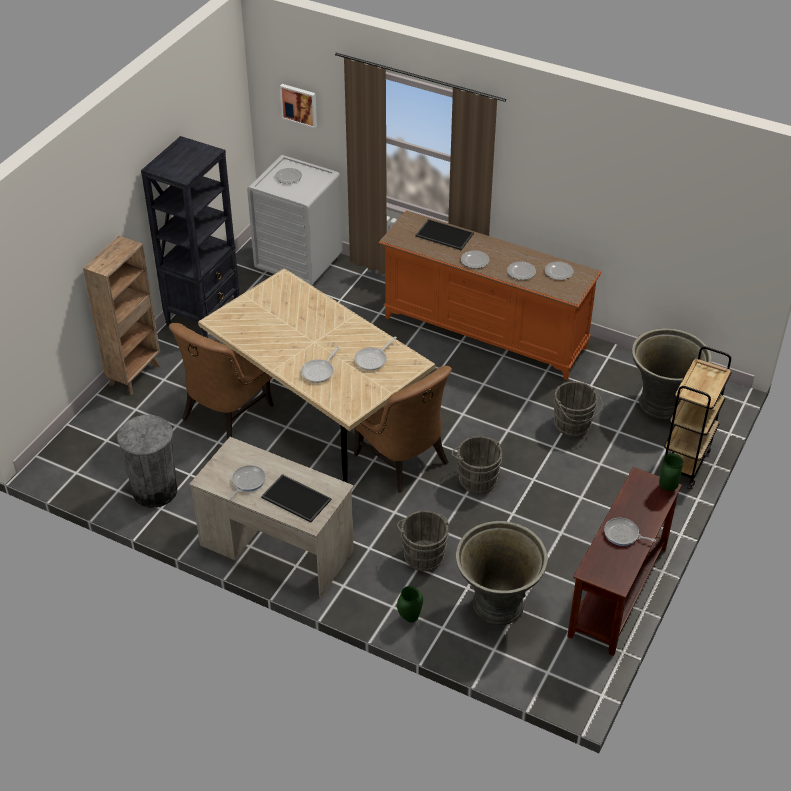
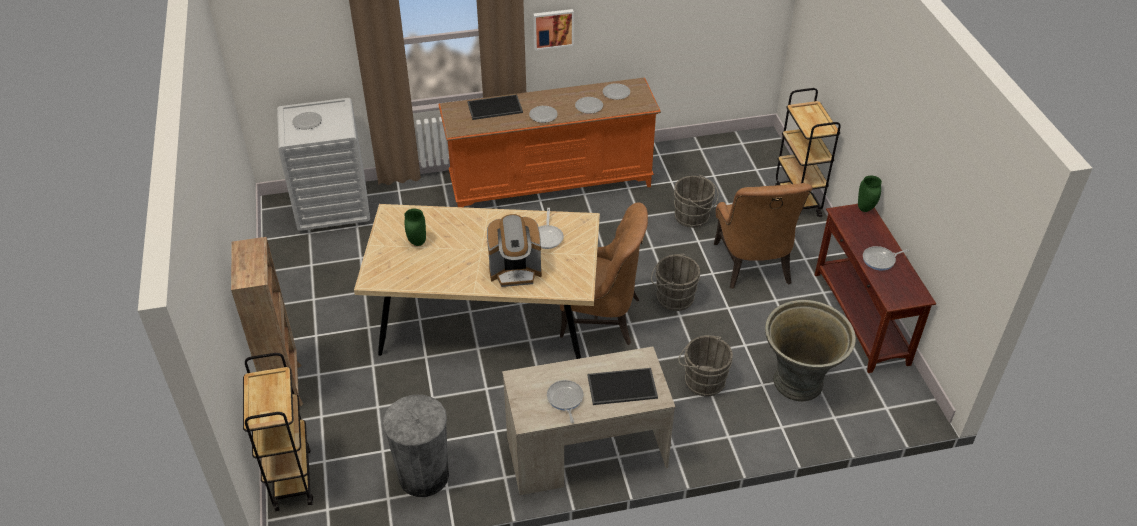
camera: 40 degrees left, 0 degrees up
(75, 439) = (291, 479): none -> brown cart
(204, 315) = (292, 297): black bookcase -> none
(226, 413) = (410, 368): brown chair -> brown chair (753, 264)
(299, 105) = (289, 44): picture -> picture (553, 28)
(320, 371) = (515, 271): frying pan -> coffee machine
(410, 618) = (751, 436): green vase -> green vase (418, 243)
(662, 404) = (733, 168): grey planter -> none

